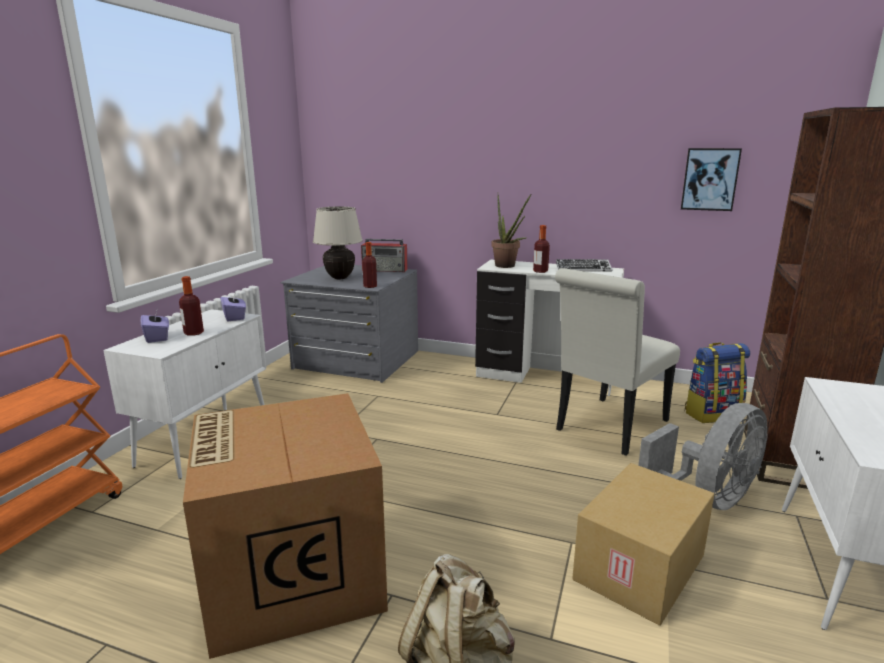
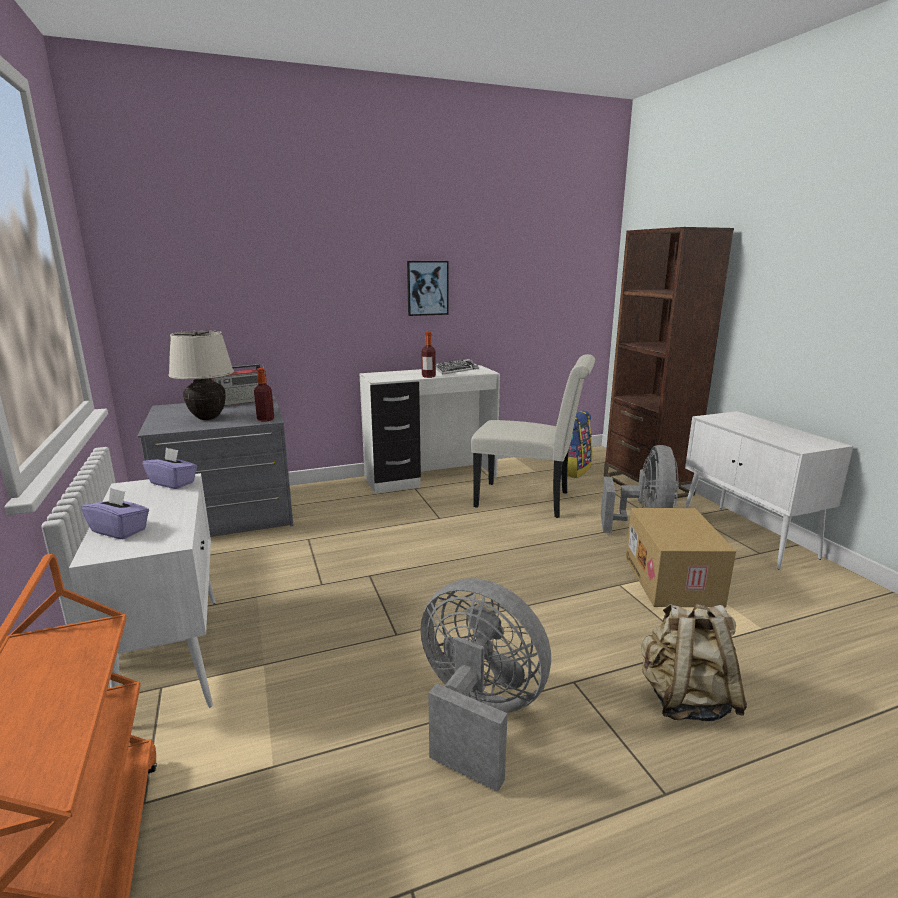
camera: 40 degrees left, 0 degrees up
(193, 333) = (162, 512): bottle -> none
(291, 573) = (477, 715): cardboard box -> grey fan
(507, 266) = (392, 377): potted plant -> none
(608, 428) = (529, 500): white chair -> white chair turned 75 degrees counterclockwise
(710, 179) = (534, 283): picture -> picture (427, 288)

